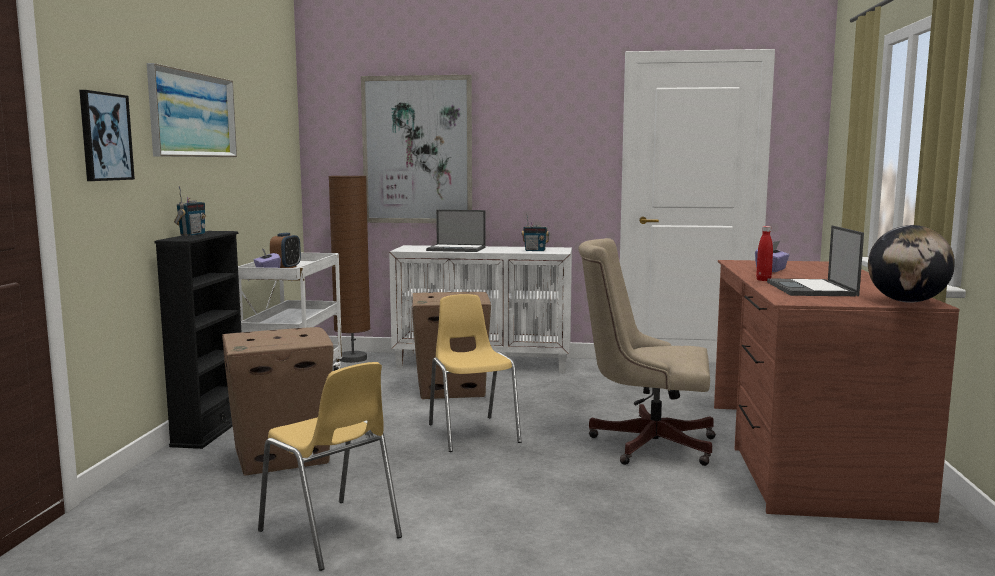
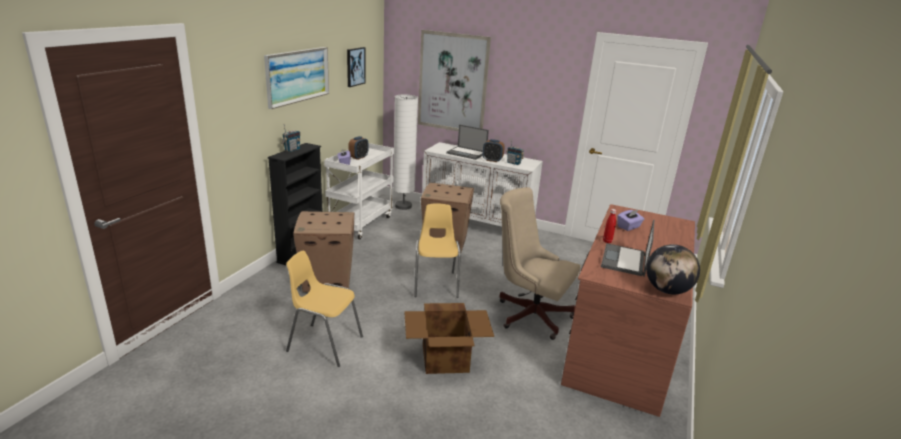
camera: 15 degrees right, 15 degrees up
(105, 137) = (235, 106): picture -> picture (355, 66)
(331, 534) = (324, 344): yellow chair -> yellow chair turned 135 degrees clockwise
(353, 359) = (403, 206): brown floor lamp -> white floor lamp
(501, 251) = (492, 160): none -> alarm clock
(561, 515) = (446, 358): none -> cardboard box

